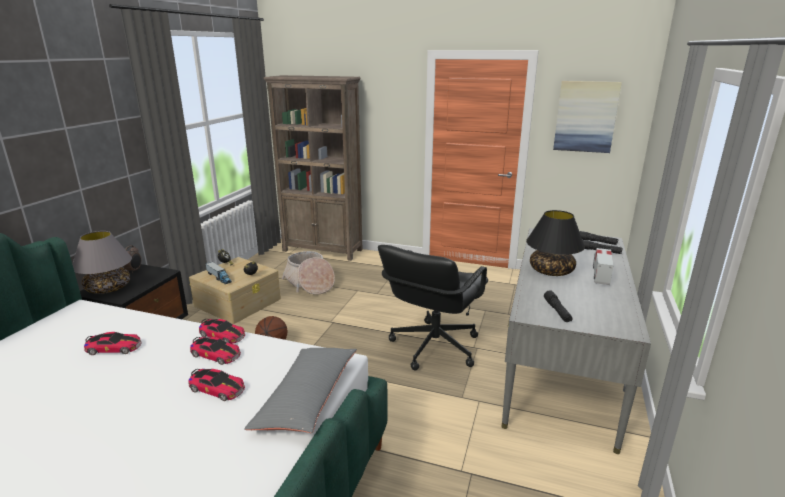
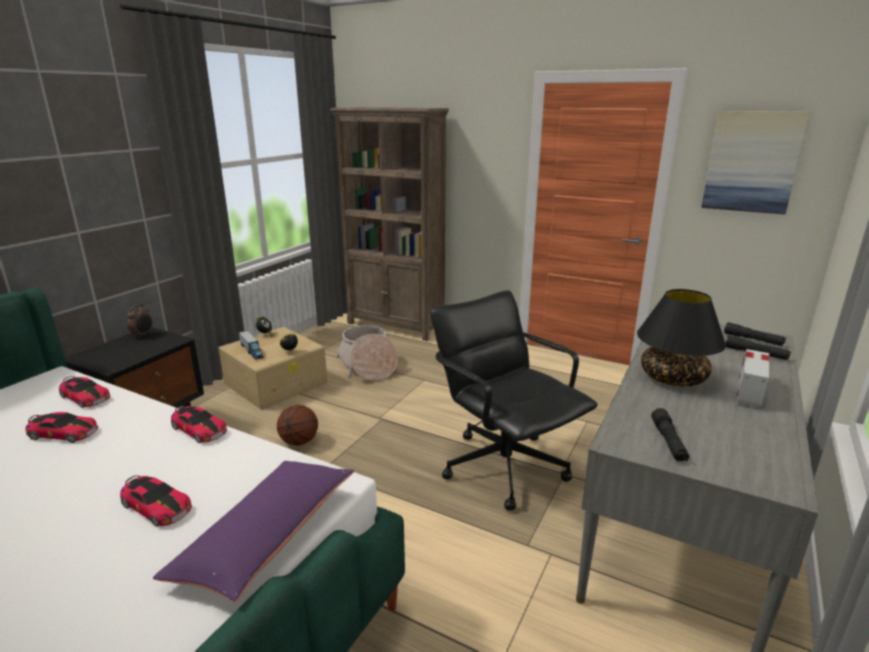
camera: 10 degrees right, 0 degrees up
(108, 288) = (103, 354): grey table lamp -> none
(215, 354) = (178, 456): toy car -> toy car (85, 397)
(307, 398) = (267, 536): grey pillow -> purple pillow
(433, 346) = (504, 466): black office chair -> black office chair turned 105 degrees clockwise

